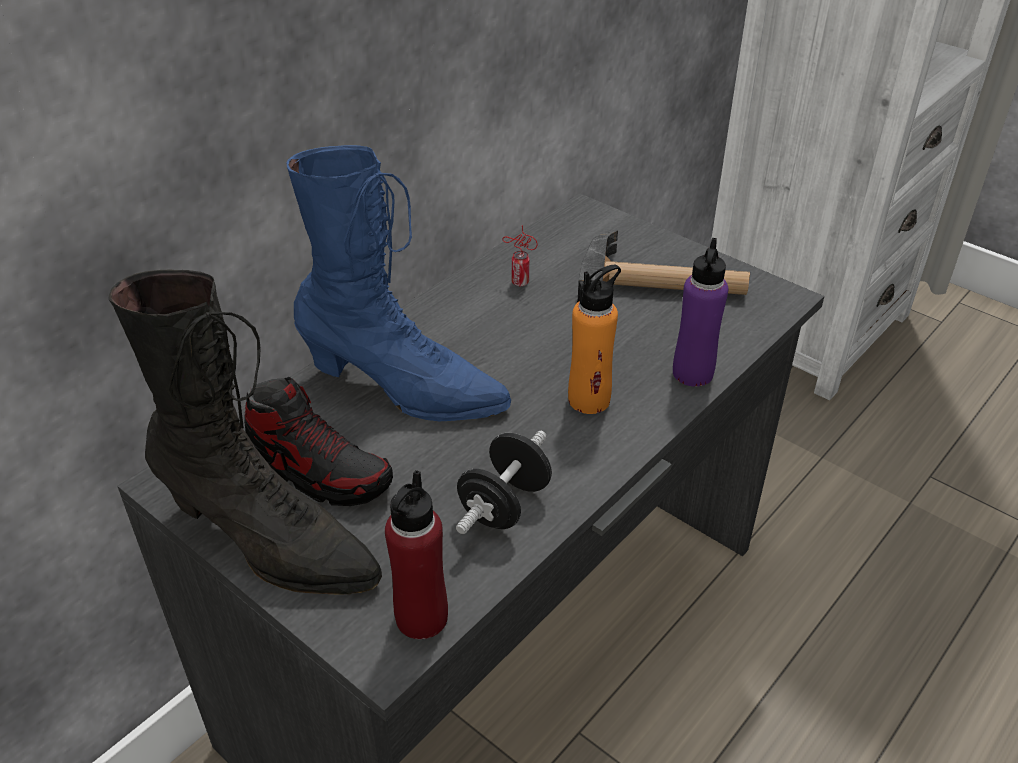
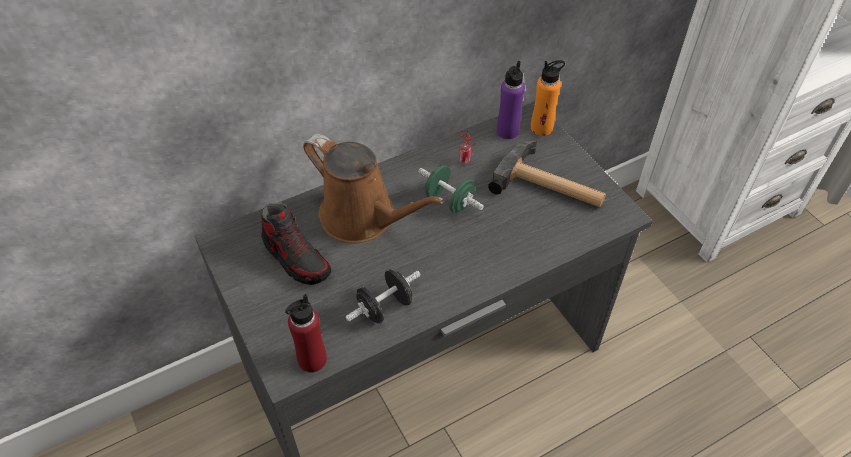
camera: 20 degrees right, 10 degrees up
(268, 543) = (254, 292): black boot -> none
(403, 390) = (363, 218): blue boot -> brown watering can
(526, 337) = (449, 201): none -> green dumbbell
(589, 400) = (465, 254): orange bottle -> orange bottle (541, 128)
(692, 373) = (536, 253): purple bottle -> purple bottle (507, 131)

